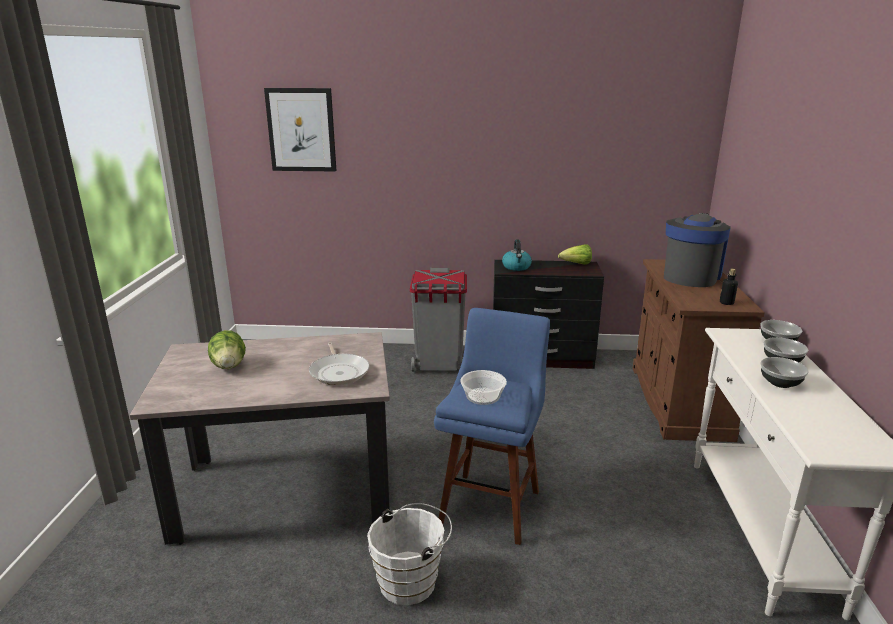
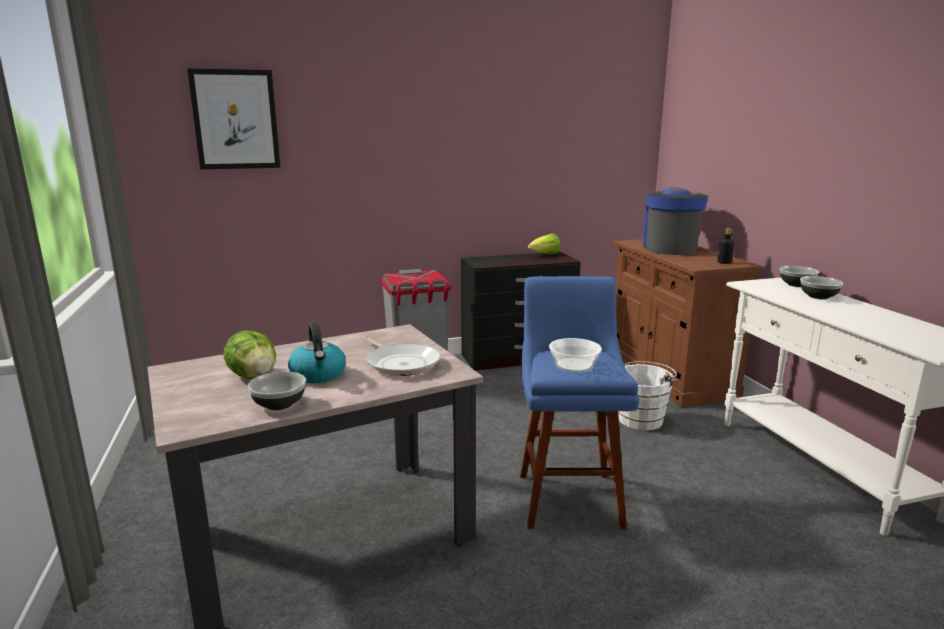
camera: 20 degrees left, 5 degrees down
(412, 580) = (542, 593): white bucket -> white bucket (642, 418)
(516, 267) = (490, 261): kettle -> kettle (318, 375)
(779, 383) = (838, 311): bowl -> bowl (278, 404)

